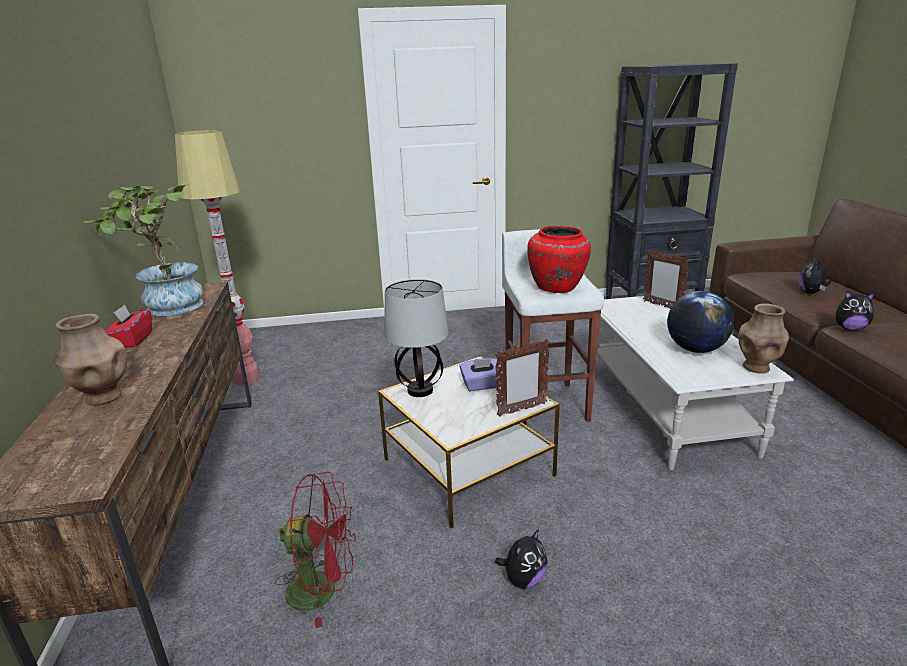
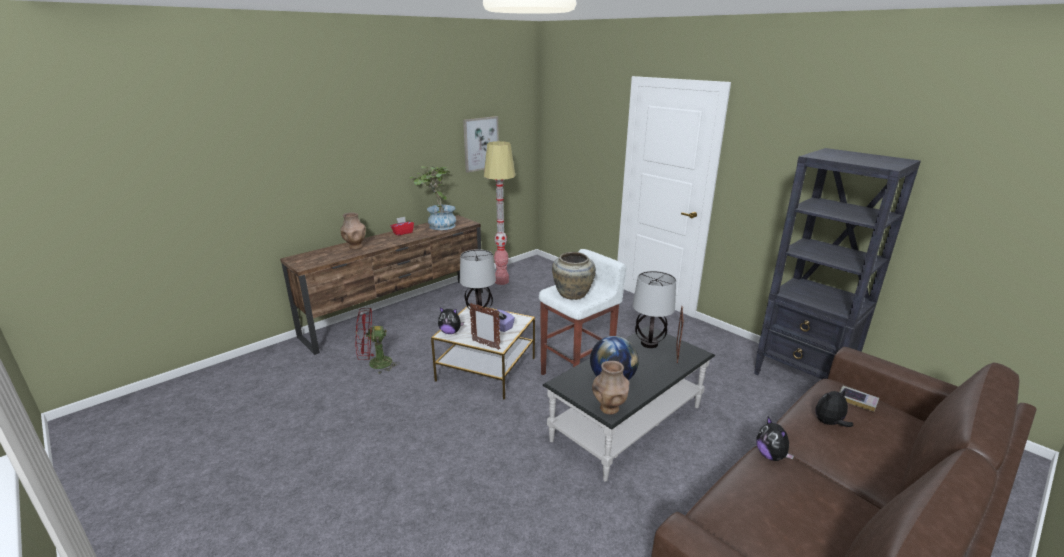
camera: 55 degrees right, 0 degrees up
(137, 145) = (481, 144): none -> picture
(323, 589) = (375, 364): red fan -> red fan turned 105 degrees clockwise
(523, 580) = (413, 413): plush toy -> plush toy (450, 332)
(557, 288) = (572, 295): red vase -> beige vase
(630, 311) = (649, 343): none -> table lamp
(665, 408) = (627, 423): white coffee table -> black coffee table
(779, 274) = (857, 400): none -> book

